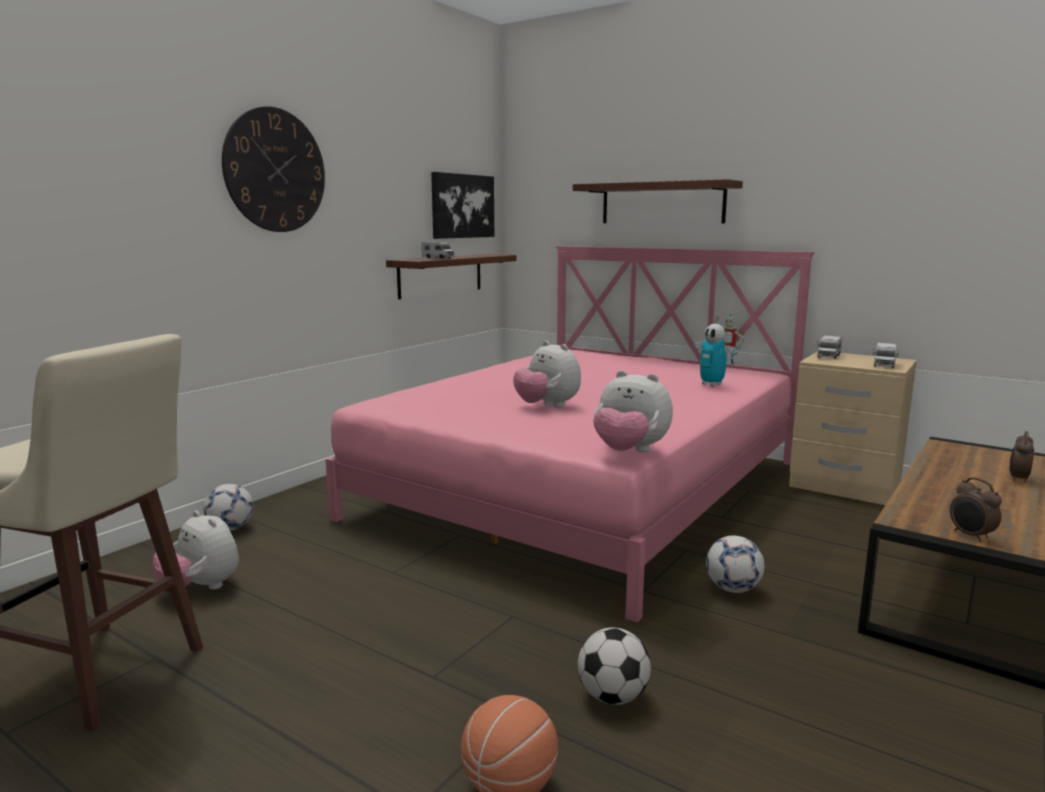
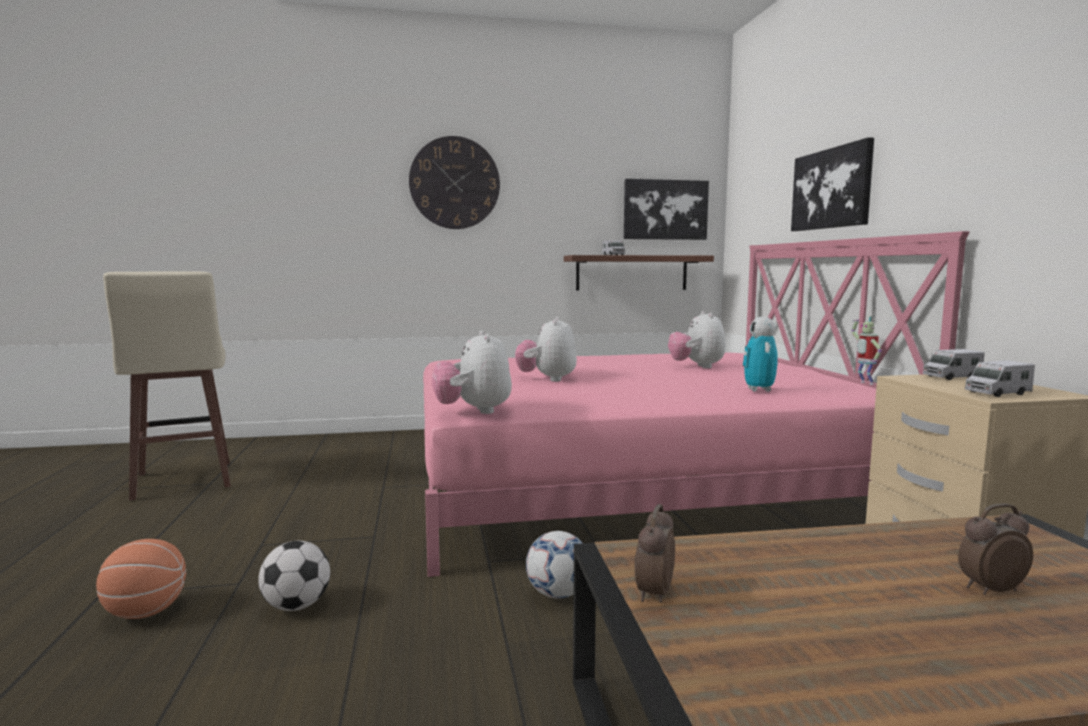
camera: 45 degrees right, 5 degrees down
(201, 588) = (295, 461): plush toy -> plush toy (696, 366)
(230, 528) = (374, 439): football -> none
(662, 203) = (831, 189): shelf -> picture

